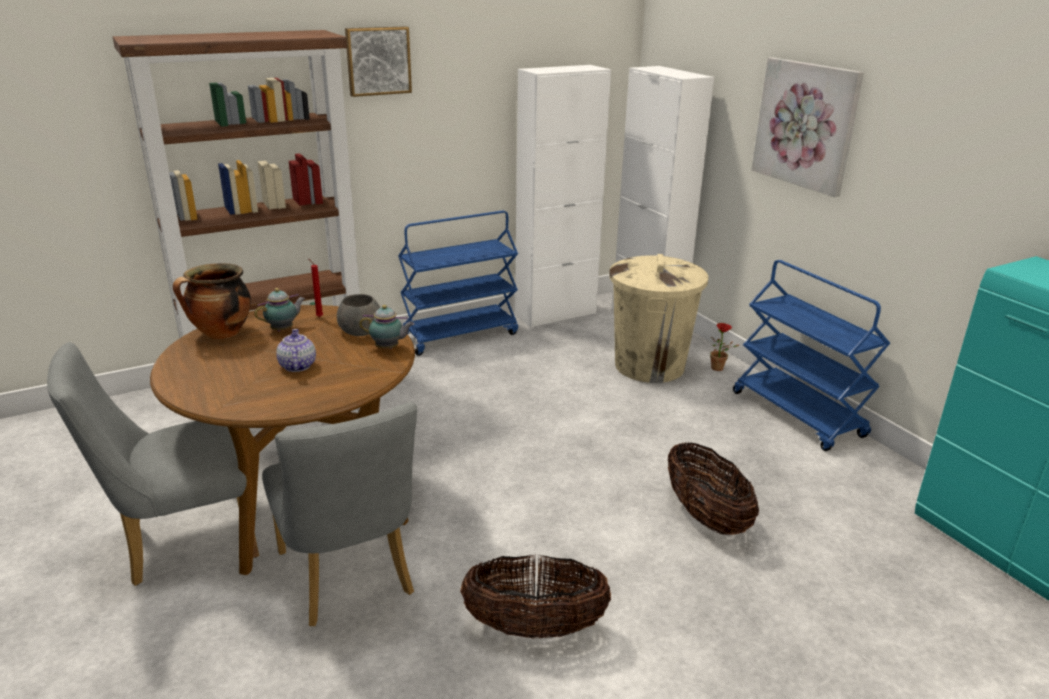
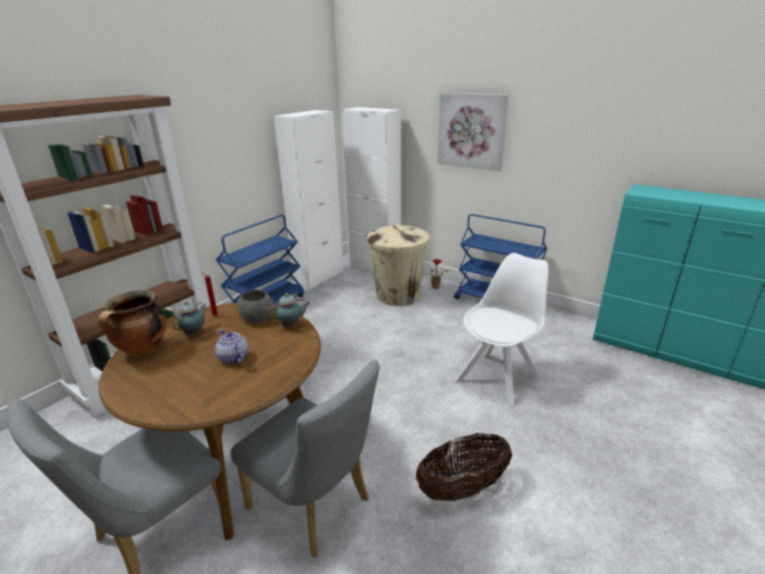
camera: 25 degrees left, 0 degrees up
(378, 61) = (180, 117): picture -> none
(706, 516) = (499, 377): basket -> white chair

